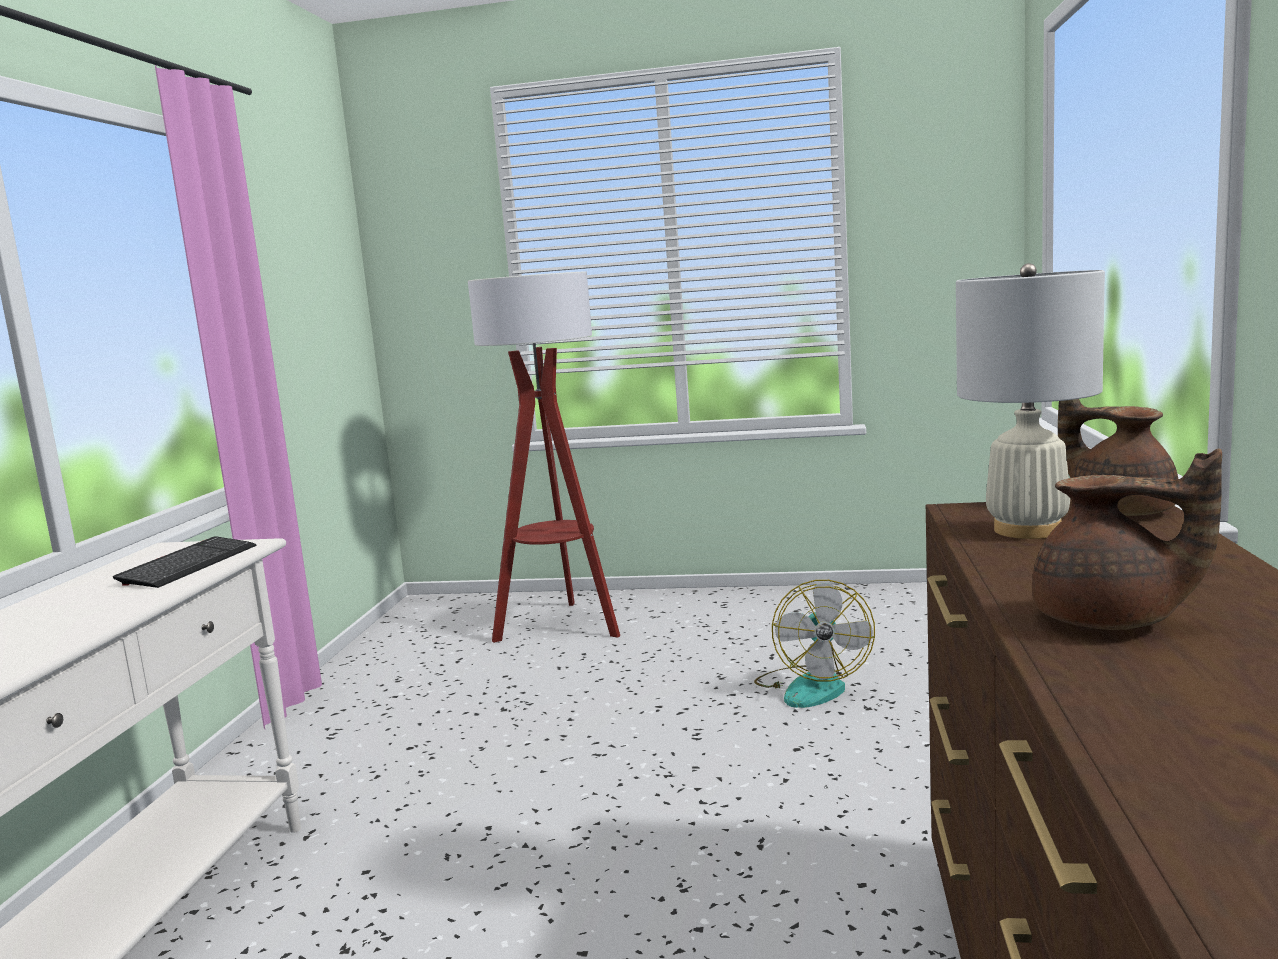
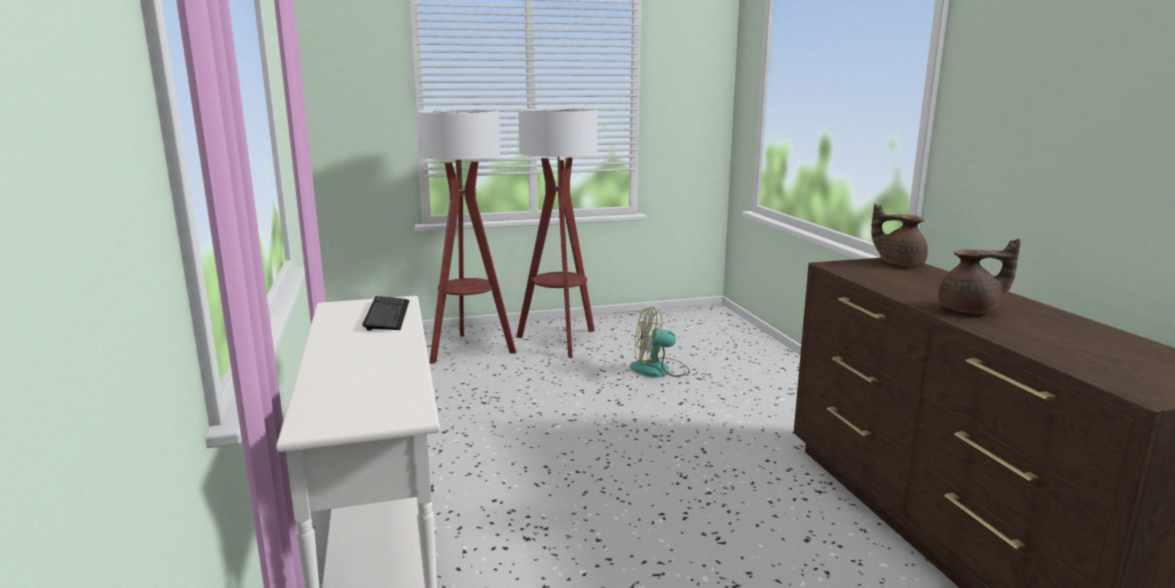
camera: 25 degrees left, 5 degrees up
(699, 624) = (560, 341): none -> floor lamp
(812, 686) = (659, 370): fan -> fan turned 105 degrees clockwise
(1028, 530) = (877, 274): white table lamp -> none

